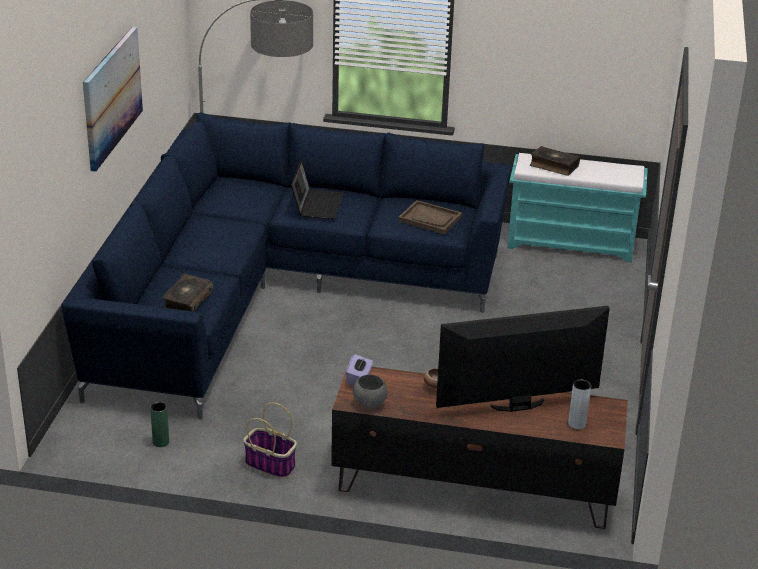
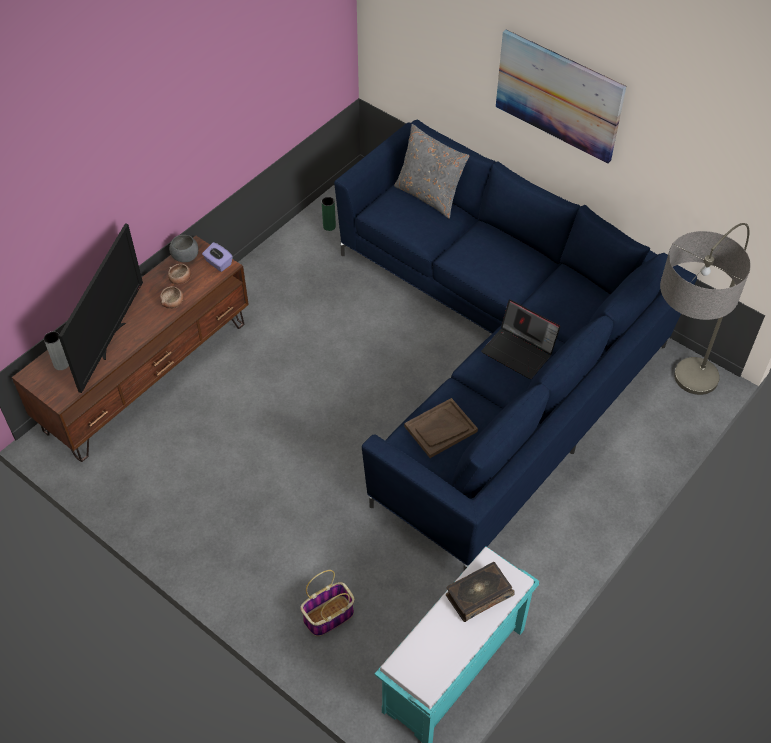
camera: 120 degrees right, 20 degrees up
(150, 292) = (429, 196): none -> grey pillow
(187, 301) = (401, 211): book -> none
(271, 465) = (261, 274): basket -> basket (328, 617)
(403, 394) = (181, 280): none -> bowl

